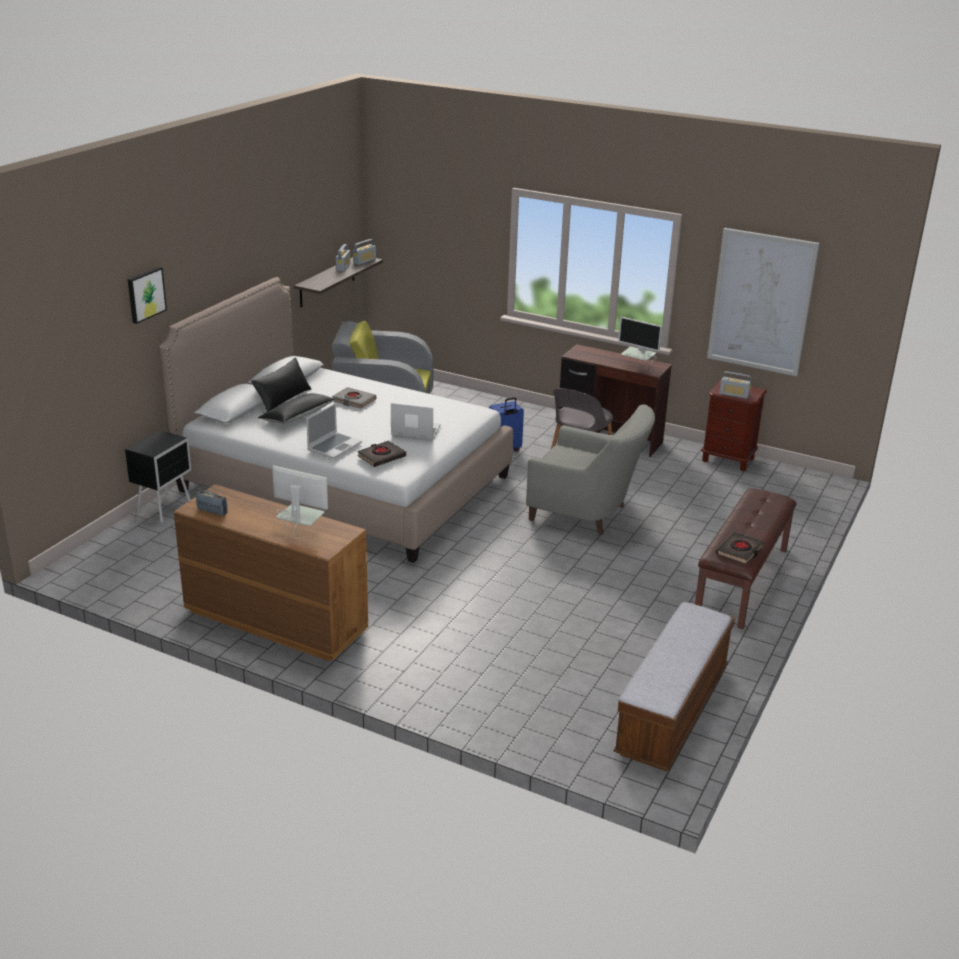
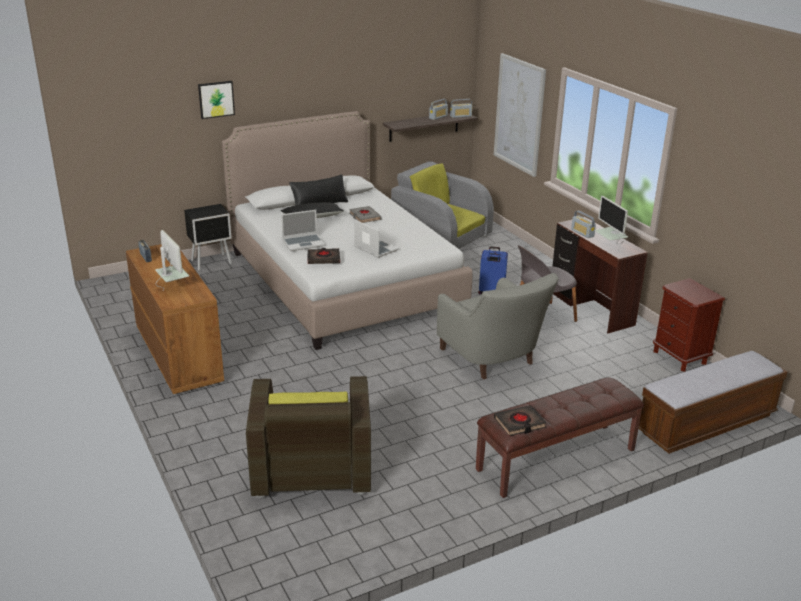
camera: 35 degrees right, 0 degrees up
(555, 668) = (311, 463): none -> brown armchair
(672, 711) = (354, 535): bench -> bench (706, 423)
(734, 394) = (684, 293): radio -> radio (582, 233)
(761, 302) = (730, 208): picture -> picture (519, 114)

